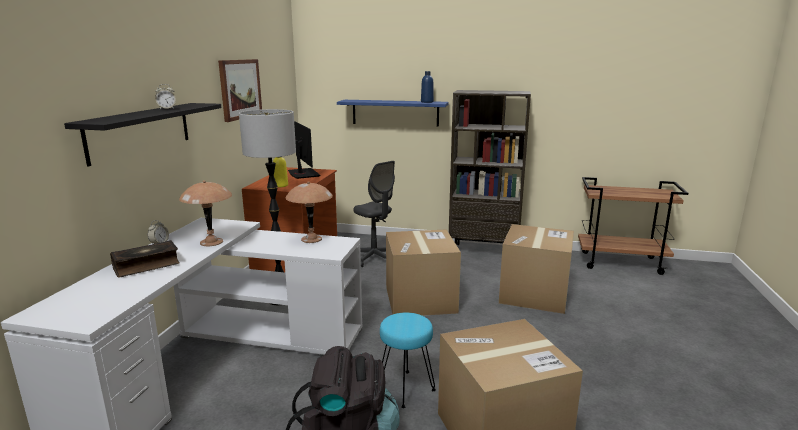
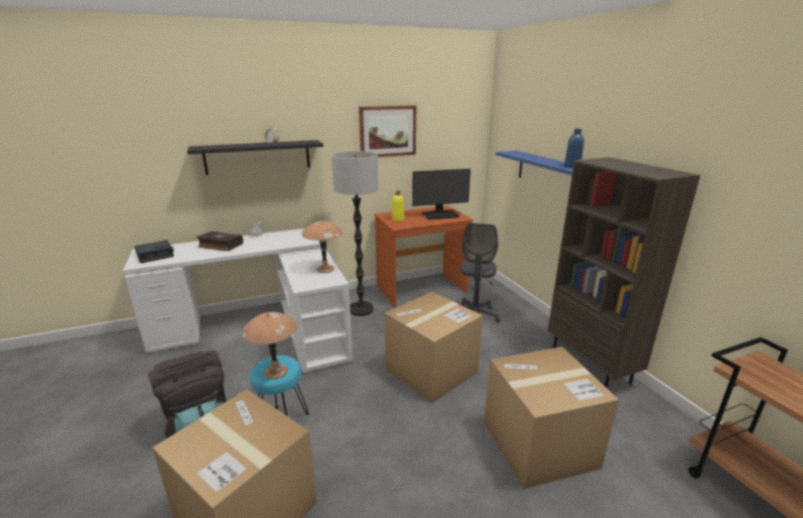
camera: 55 degrees right, 5 degrees up
(80, 306) = (155, 255): none -> alarm clock
(211, 242) = (272, 245): brown table lamp -> brown table lamp (276, 371)
(303, 174) = (439, 215): monitor -> monitor turned 45 degrees clockwise

